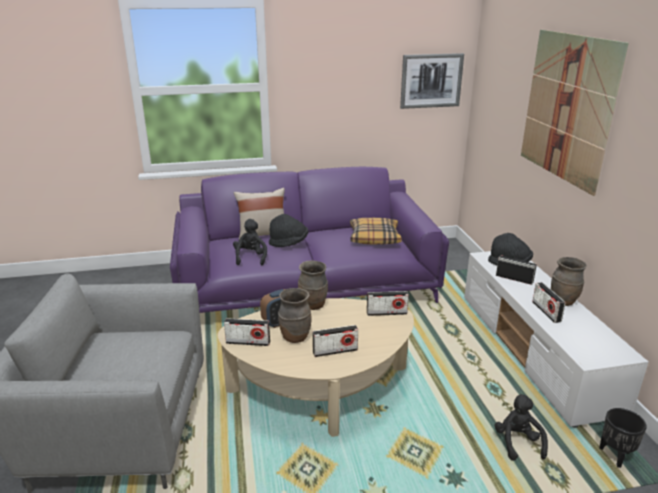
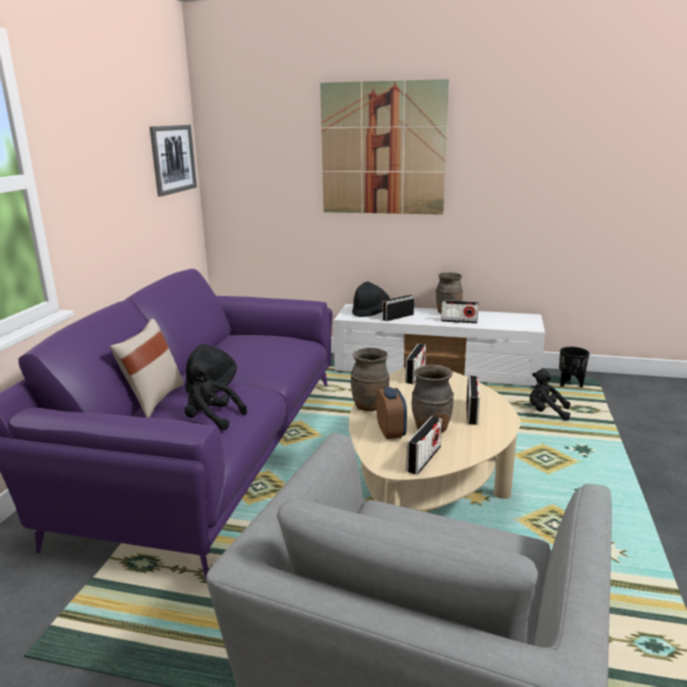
camera: 65 degrees left, 5 degrees down
(374, 237) = (260, 342): pillow -> none

